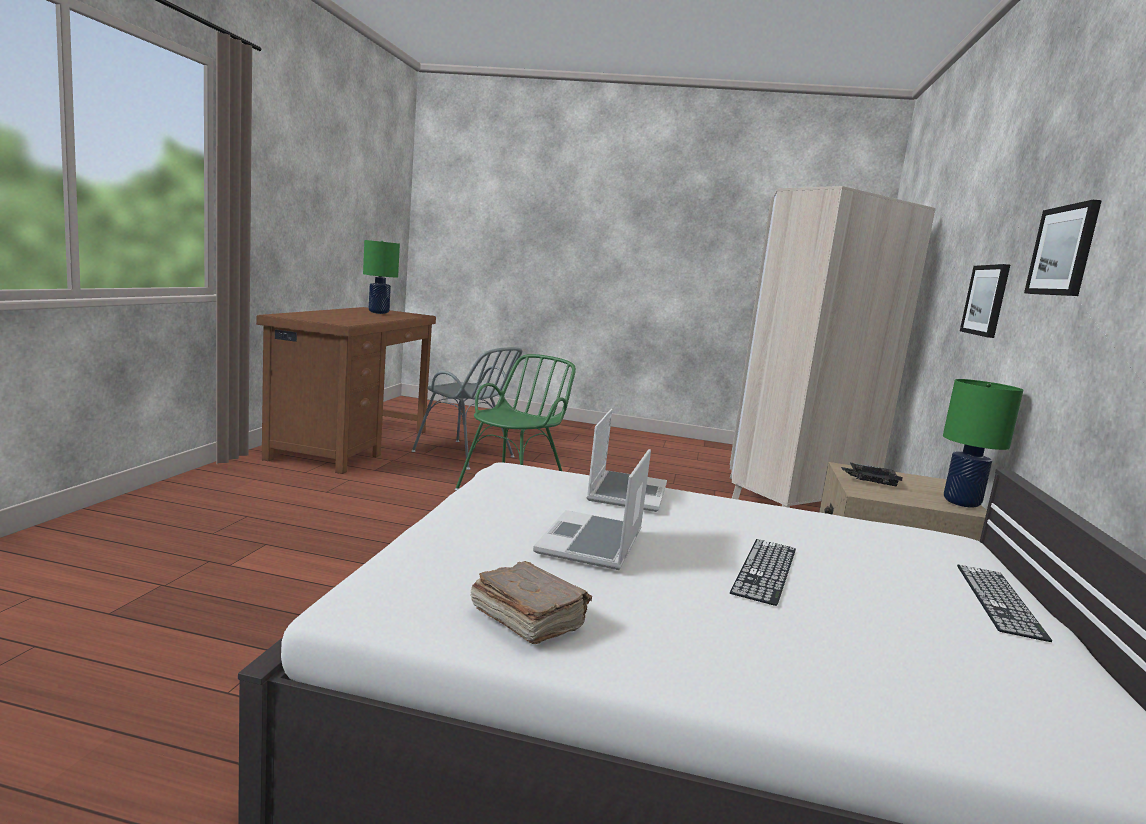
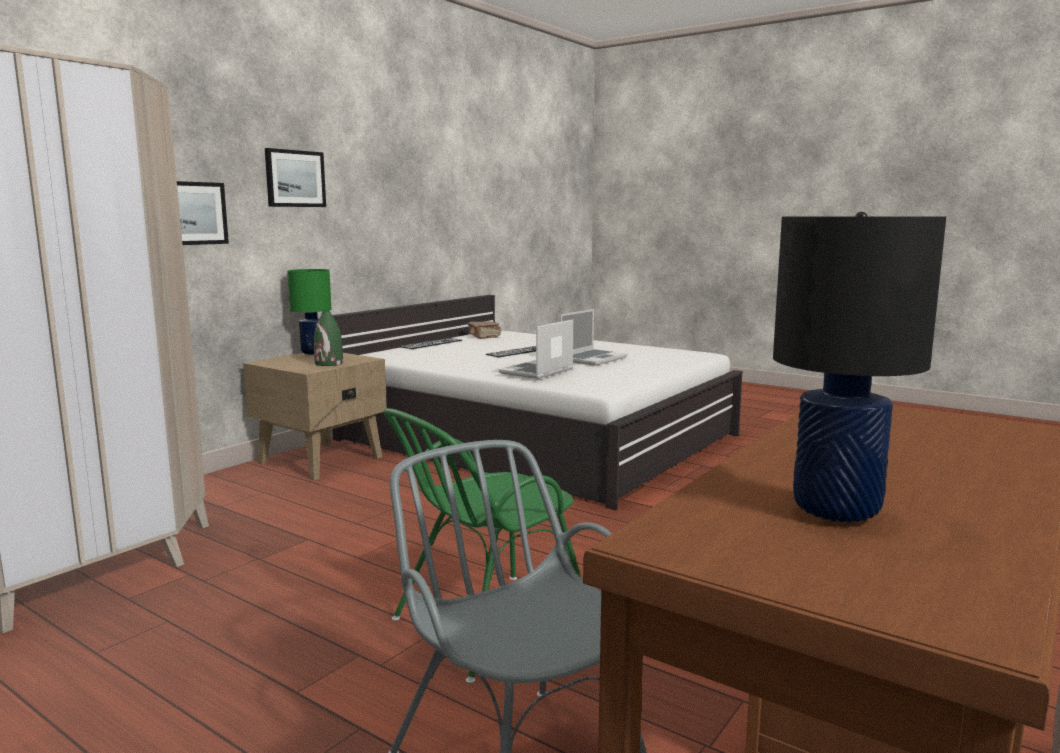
camera: 155 degrees left, 0 degrees up
(378, 313) = (835, 514): green table lamp -> black table lamp
(527, 619) = (642, 349): brown book -> brown book (484, 336)
(870, 481) = (329, 363): black tray -> green vase

